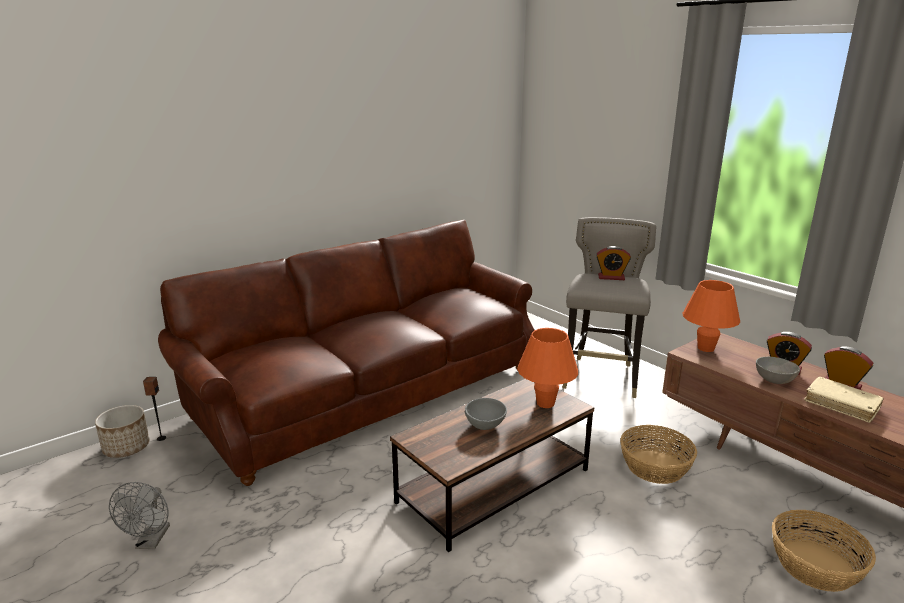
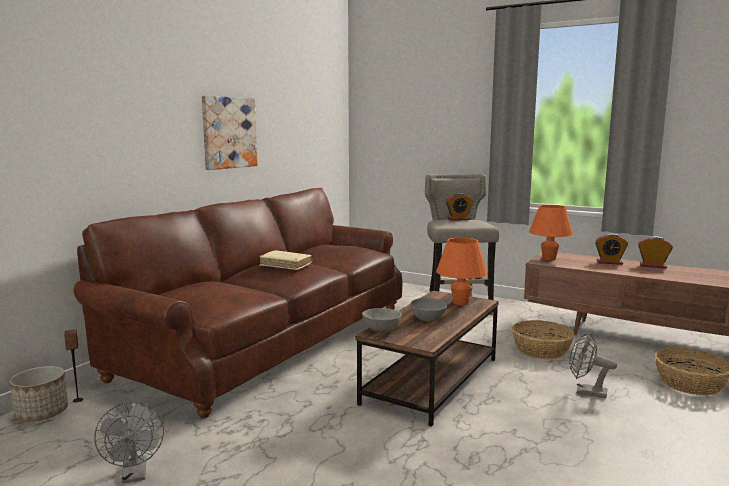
camera: 20 degrees left, 10 degrees down
(345, 165) = (229, 132): none -> picture
(662, 546) = (586, 392): none -> grey fan
(774, 380) = (610, 268): grey bowl -> grey bowl (381, 330)
(841, 405) = (664, 274): beige book -> beige book (286, 265)

